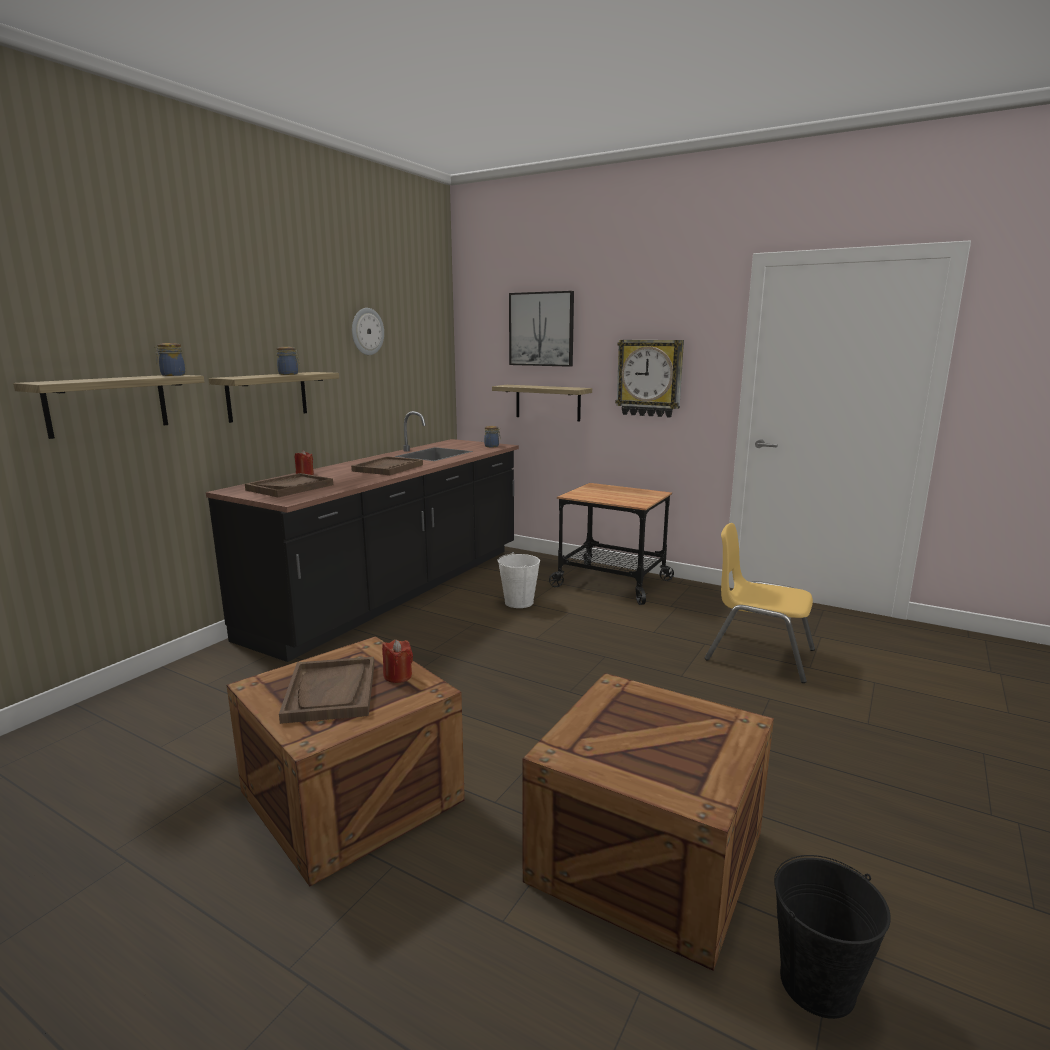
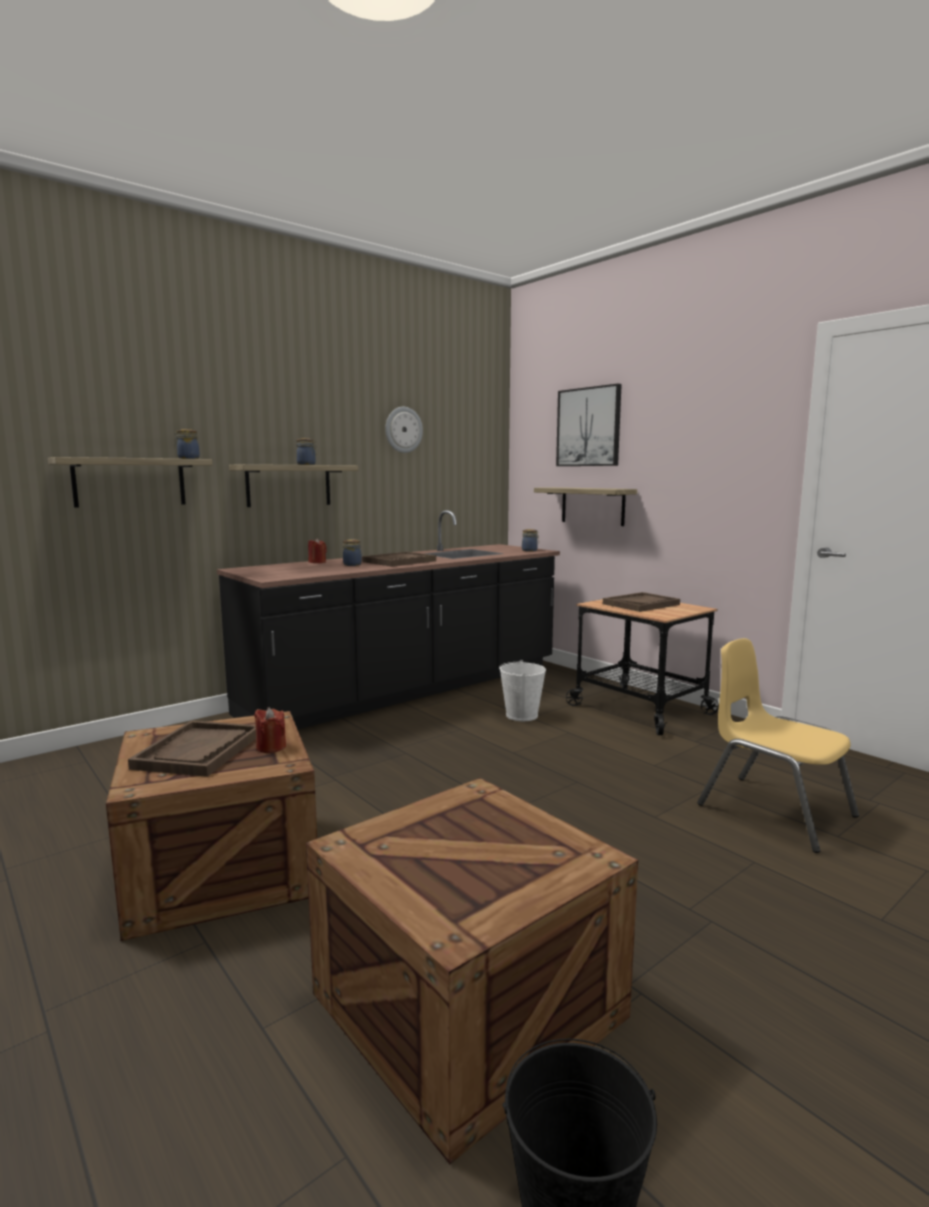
camera: 20 degrees right, 5 degrees down
(290, 487) = (288, 570): brown tray -> brown tray (641, 604)
(347, 475) = (352, 564): none -> jar
(649, 378) = (698, 476): wall clock -> none

